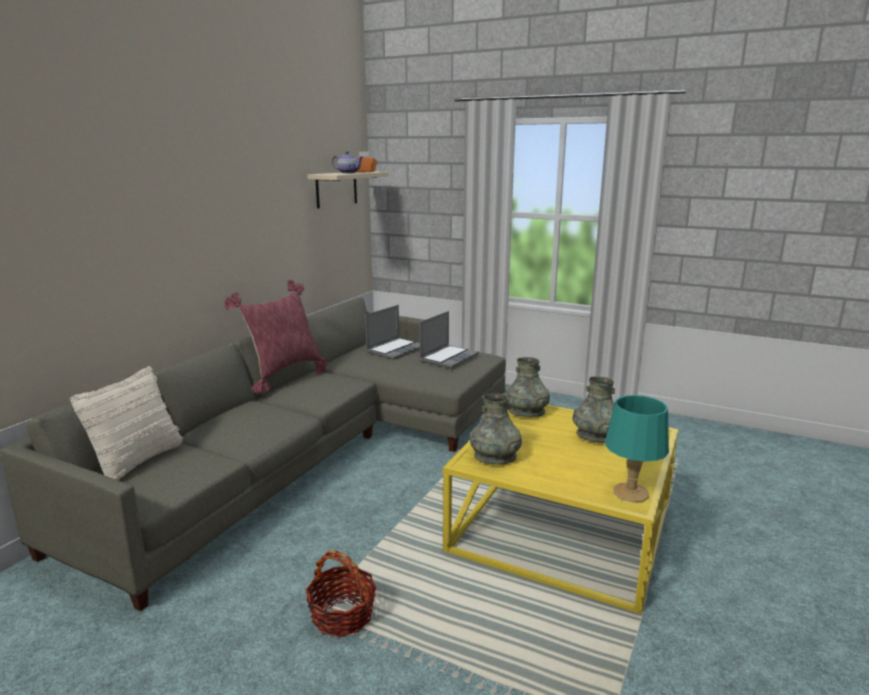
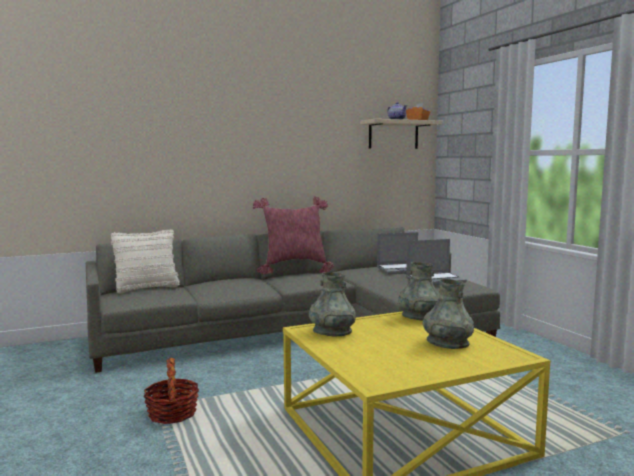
camera: 40 degrees right, 10 degrees down
(630, 492) = (388, 377): turquoise table lamp -> none

